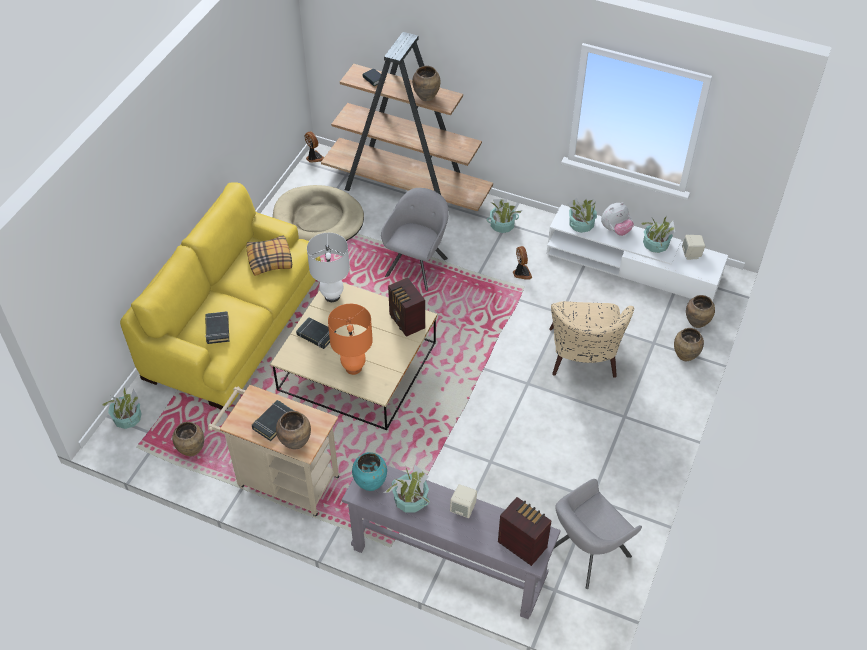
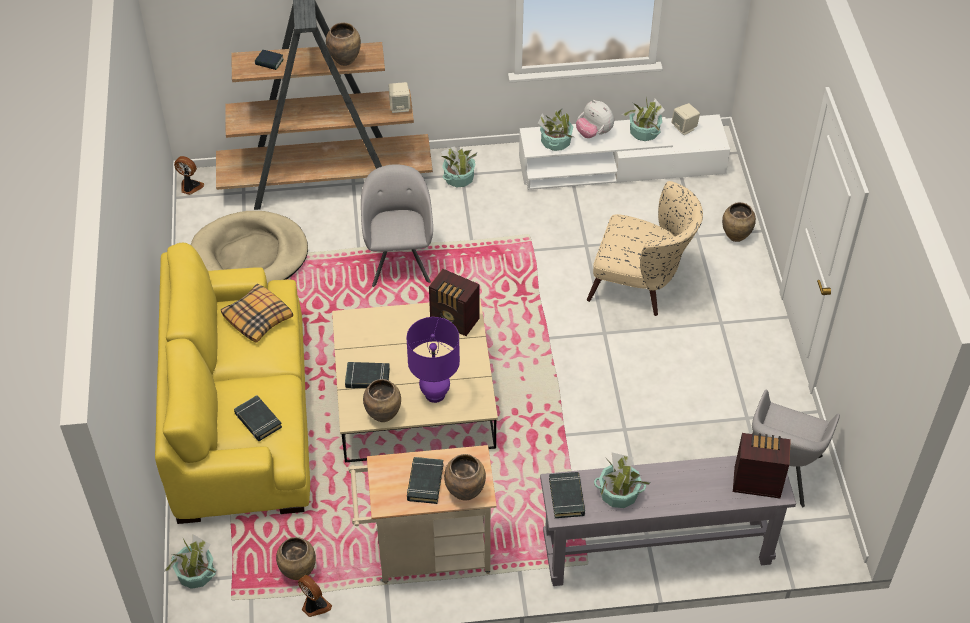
camera: 30 degrees left, 0 degrees up
(332, 296) = (352, 329): white table lamp -> none
(353, 368) = (435, 394): orange table lamp -> purple table lamp
(371, 483) = (567, 497): turquoise vase -> black book
(463, 508) = (676, 476): beige speaker -> beige speaker (400, 107)
(521, 273) = (515, 221): fan -> fan (314, 606)
(582, 360) = (641, 284): beige armchair -> beige armchair turned 45 degrees counterclockwise
(615, 230) = (594, 133): plush toy -> plush toy turned 105 degrees clockwise
(697, 323) = (724, 198): brown vase -> brown vase (384, 415)

